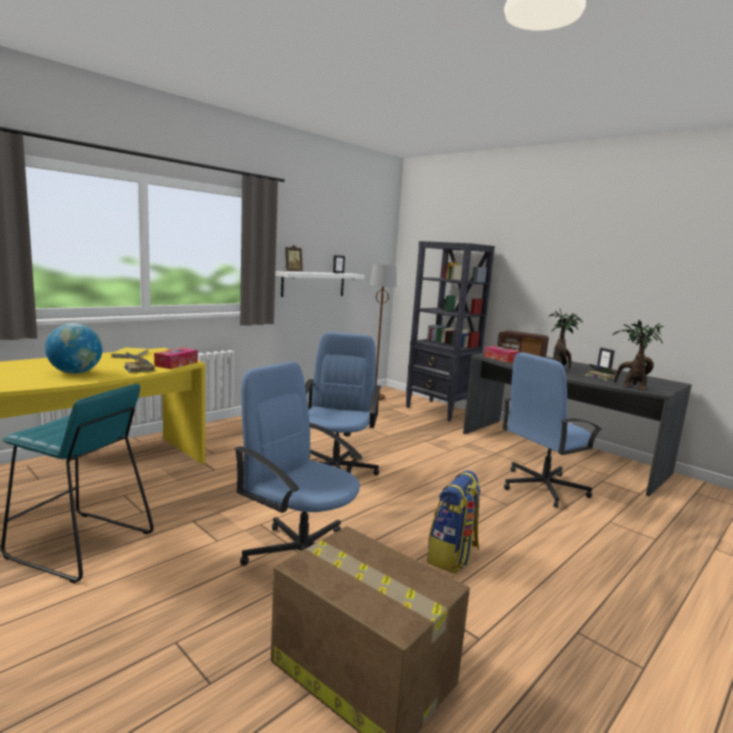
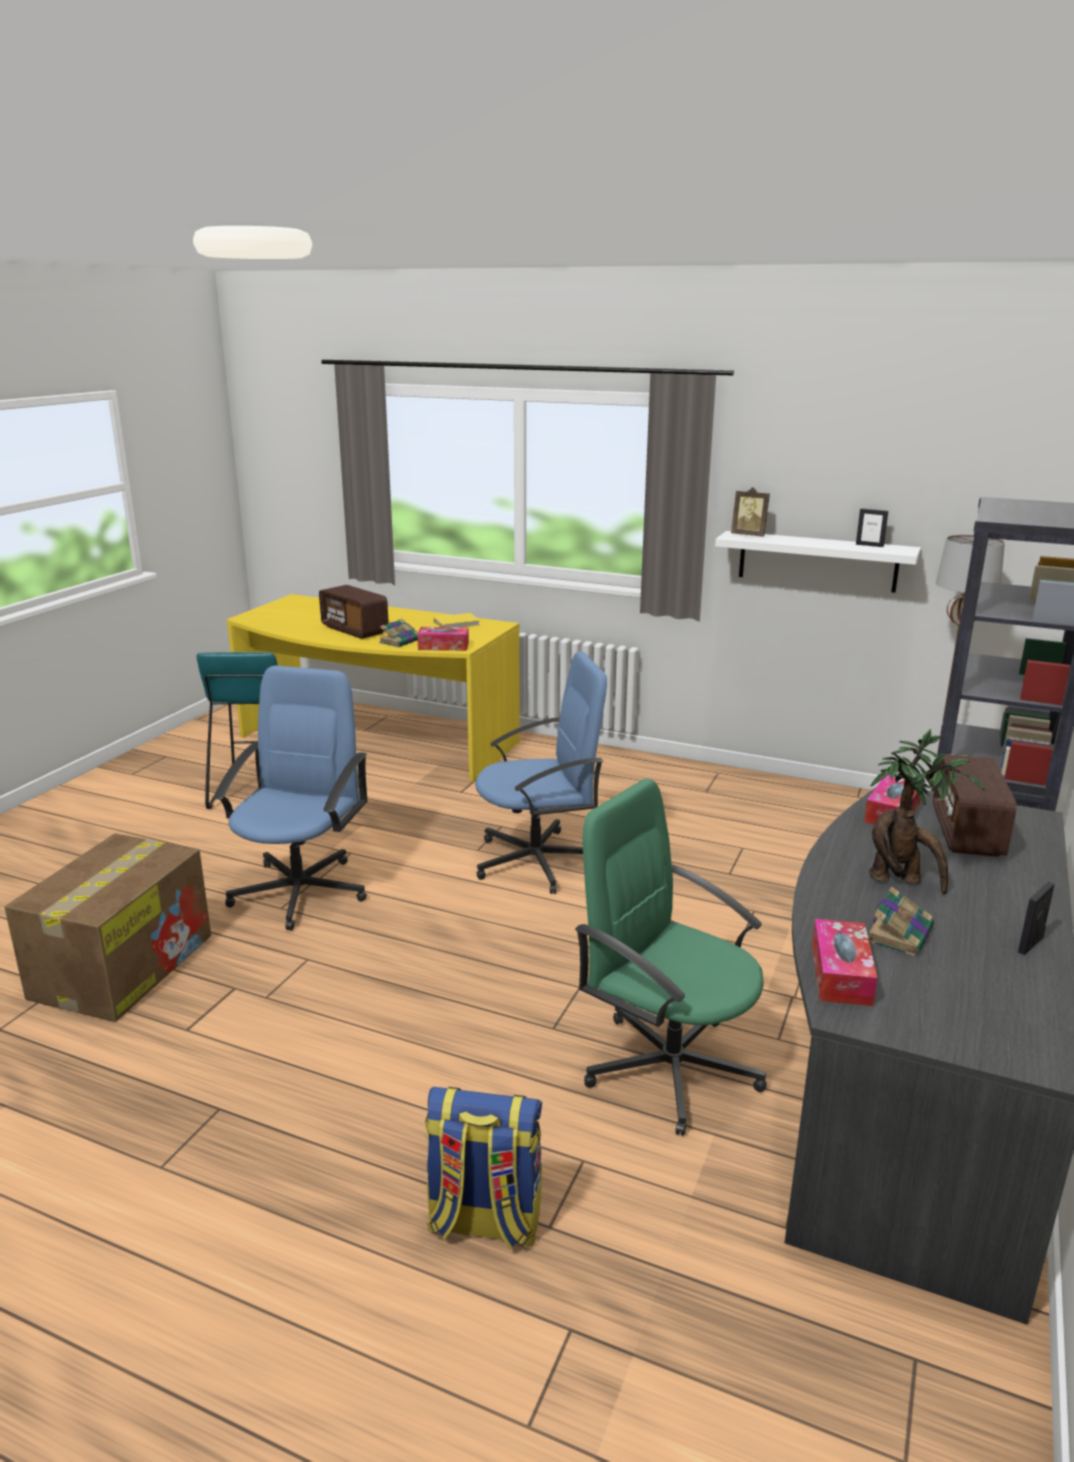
camera: 70 degrees right, 10 degrees up
(75, 372) = (355, 630): globe -> radio
(452, 556) = (351, 991): backpack -> backpack (484, 1221)
(542, 487) = (669, 1066): blue office chair -> green office chair
(631, 387) = (841, 974): potted plant -> tissue box

